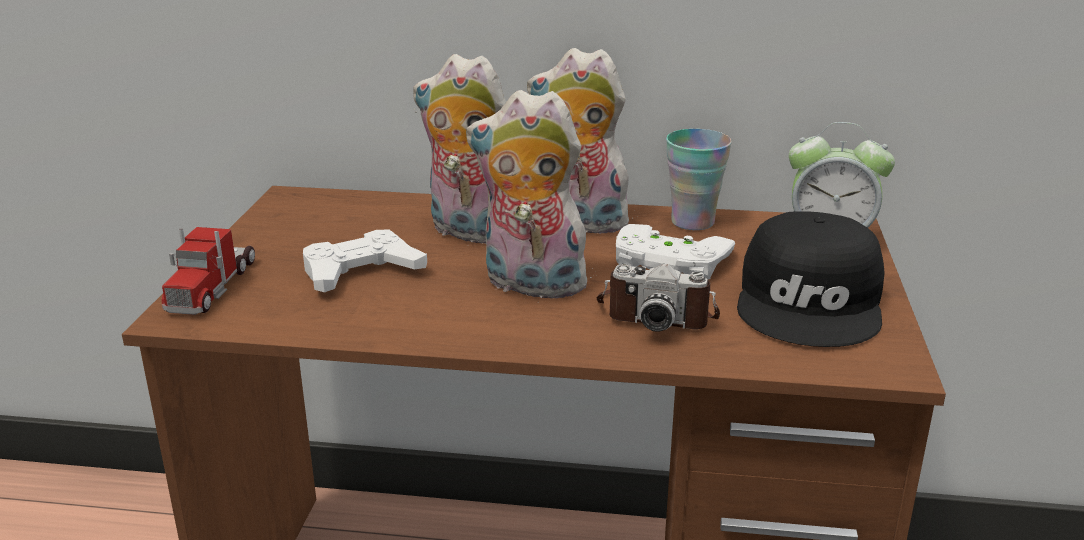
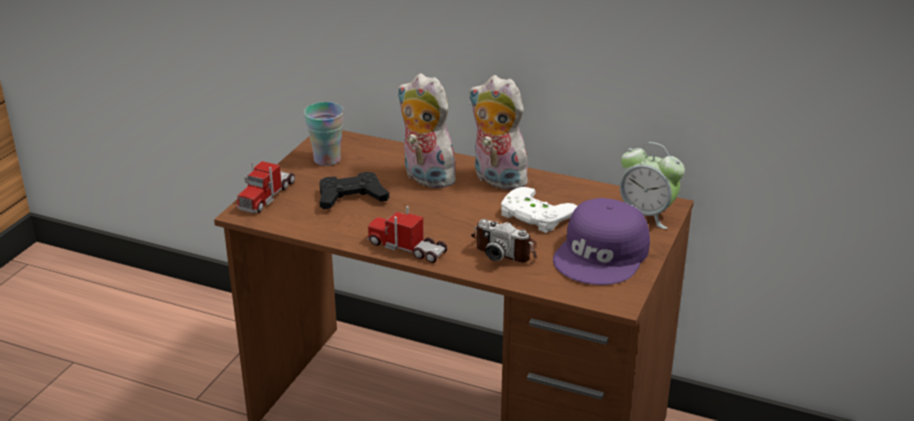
camera: 15 degrees right, 5 degrees up
(361, 272) = (351, 197): white game controller -> black game controller
(491, 334) = (407, 248): none -> toy truck
(530, 285) = (443, 220): plush toy -> none
(692, 222) = (569, 188): cup -> cup (327, 159)
(812, 302) = (603, 255): black cap -> purple cap

